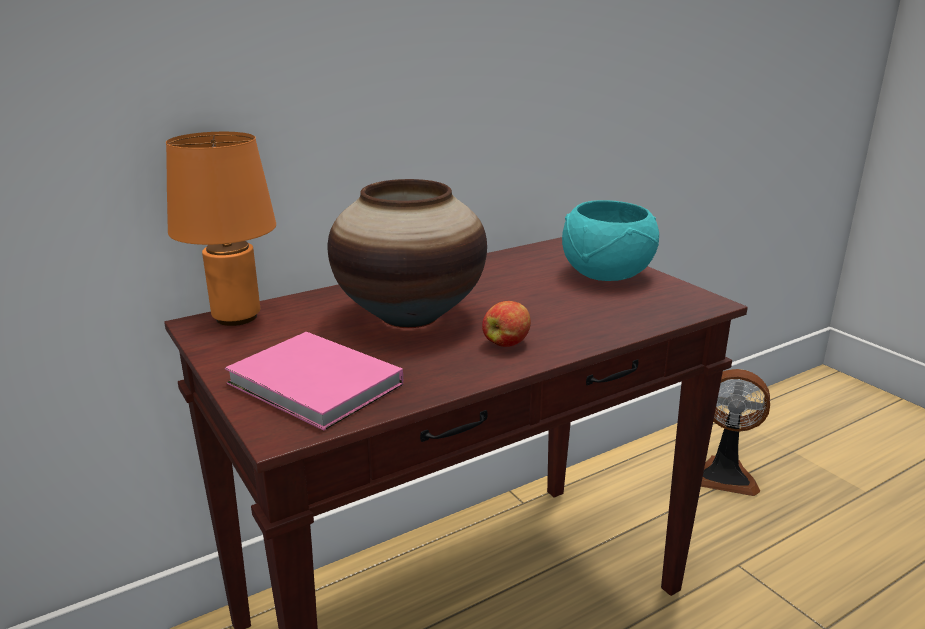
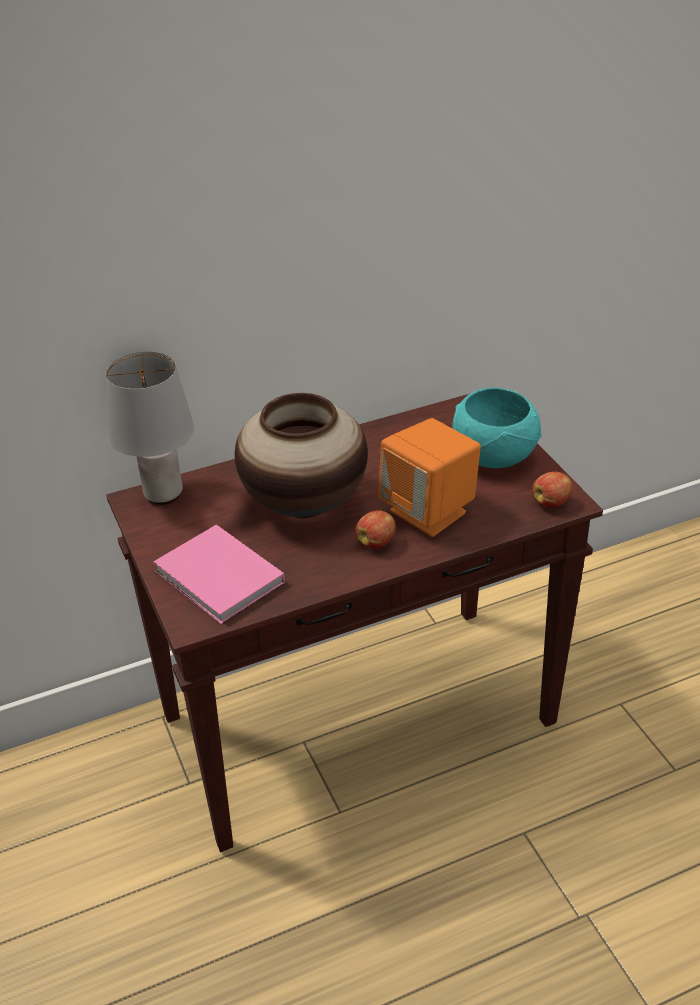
camera: 10 degrees right, 15 degrees up
(236, 318) = (163, 495): orange table lamp -> grey table lamp
(557, 316) = (429, 512): none -> orange speaker
(689, 303) = (551, 502): none -> apple
(724, 475) = (645, 609): fan -> none

